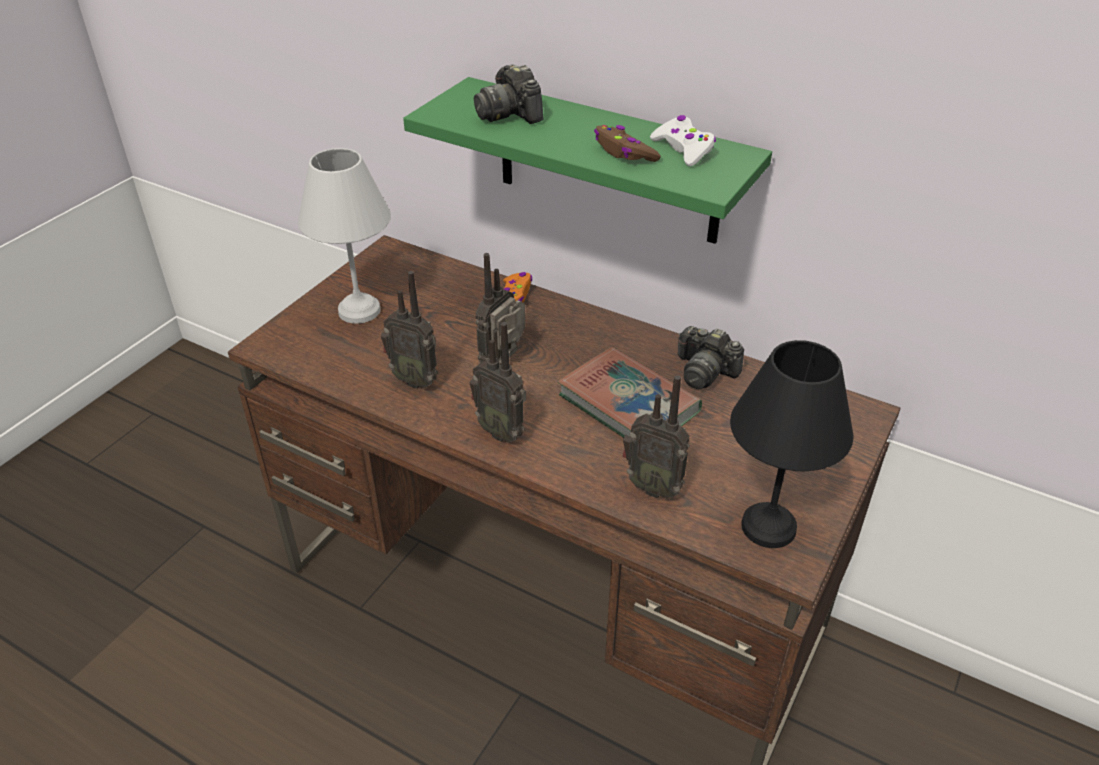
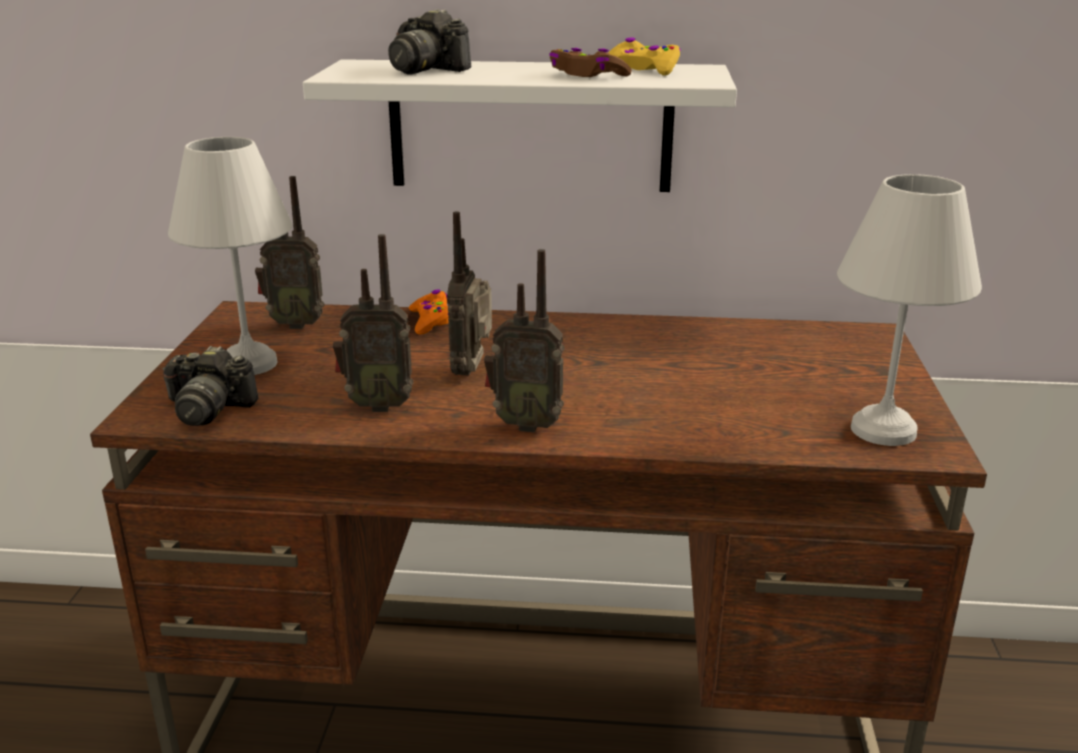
camera: 25 degrees left, 15 degrees down
(607, 162) = (530, 126): green shelf -> white shelf
(628, 404) = (644, 374): book -> none
(653, 486) = (738, 428): radio -> radio (295, 324)
(683, 149) = (642, 69): white game controller -> yellow game controller
(704, 372) = (694, 335): camera -> camera (209, 409)
(769, 525) = (882, 428): black table lamp -> white table lamp

